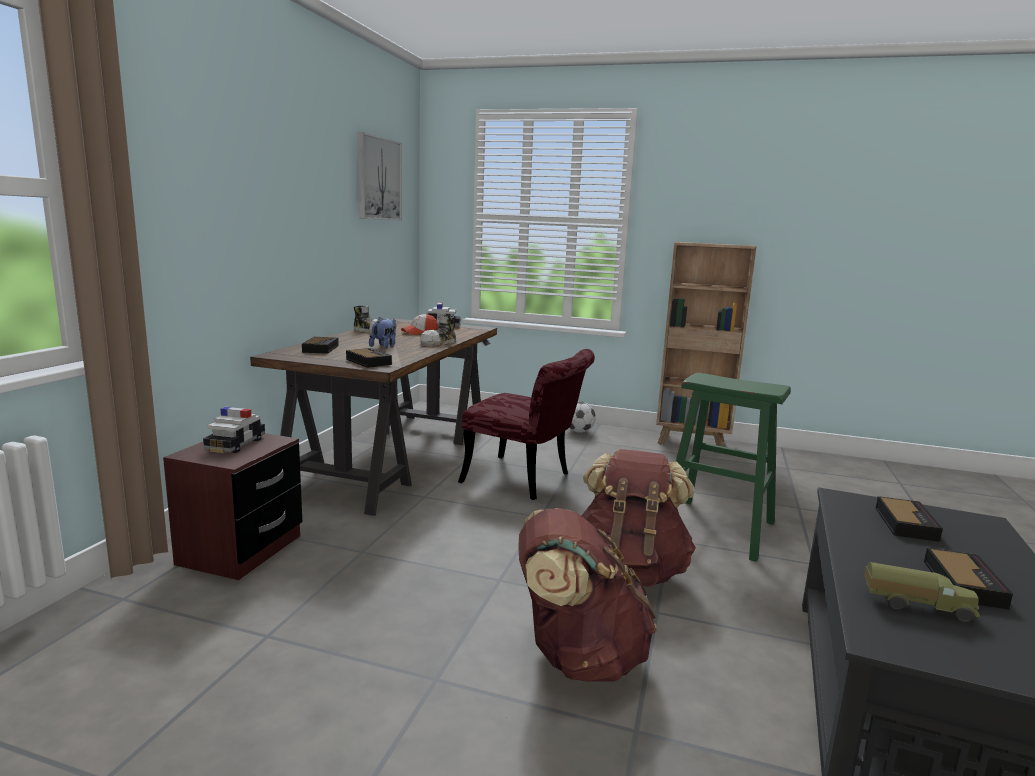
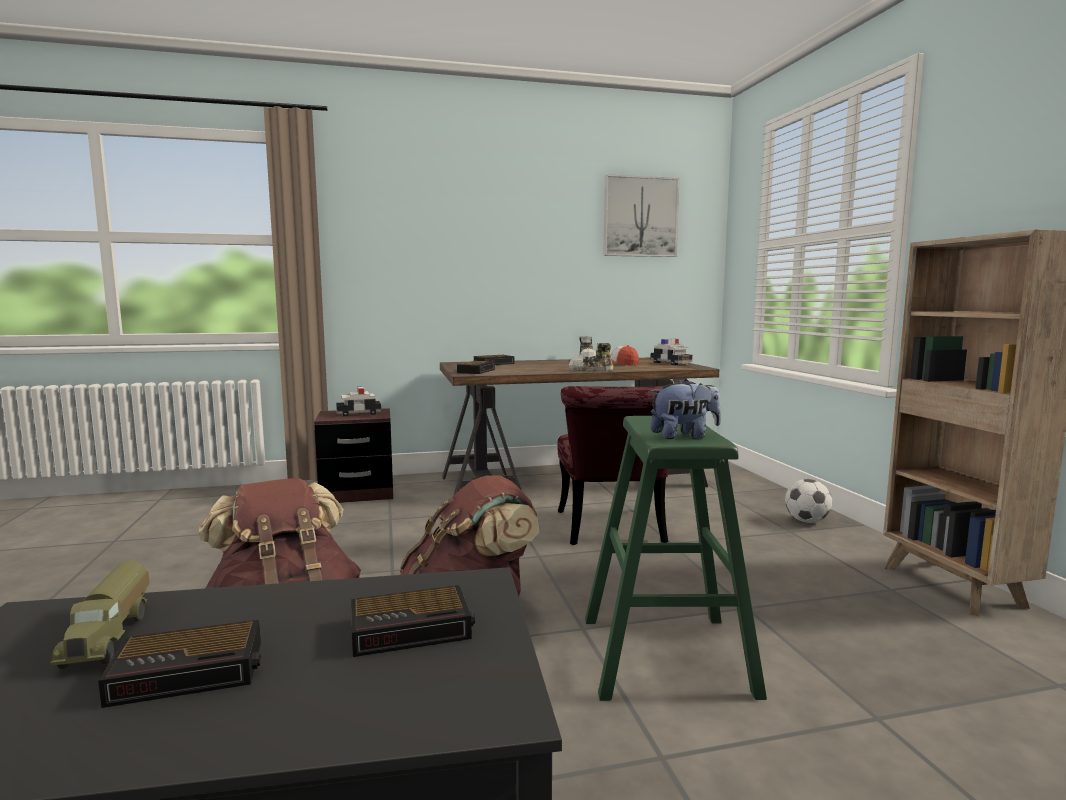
camera: 60 degrees right, 5 degrees down
(384, 346) = (540, 367): plush toy -> plush toy (684, 436)

